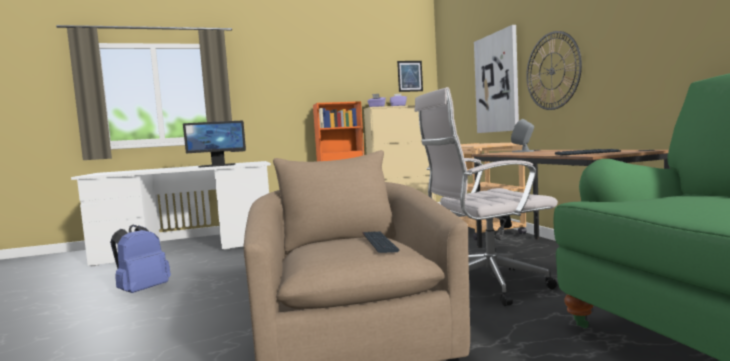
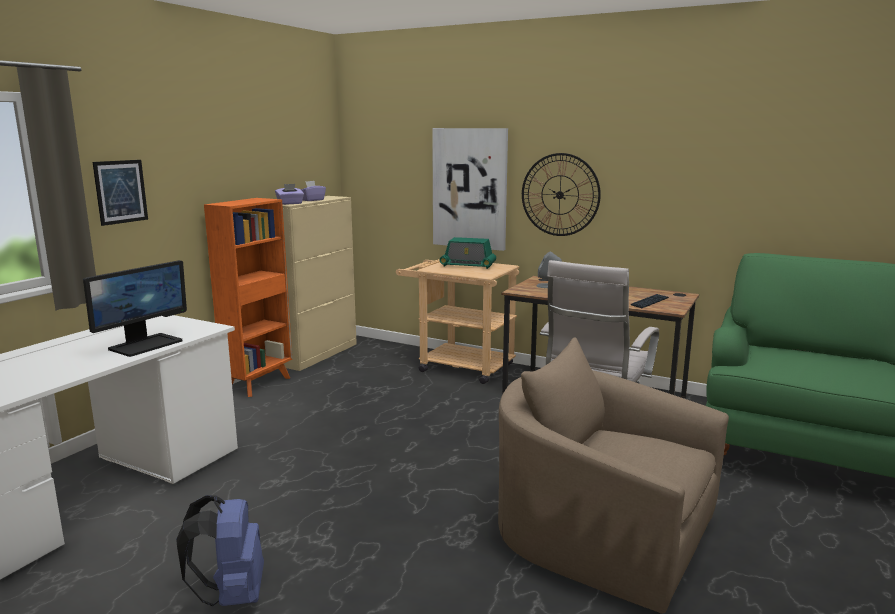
camera: 45 degrees left, 10 degrees up
(379, 243) = (652, 444): keyboard -> none
(410, 76) = (313, 151): picture -> picture (121, 191)
(484, 143) = (468, 265): none -> radio

